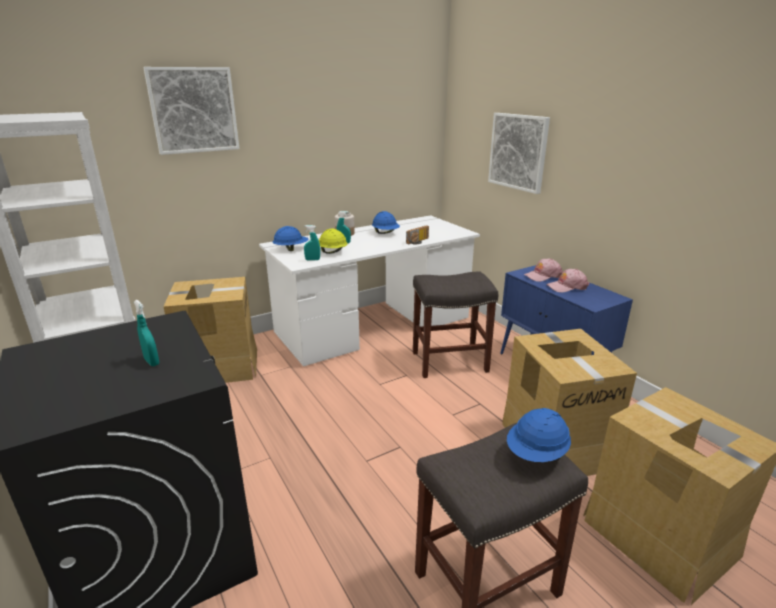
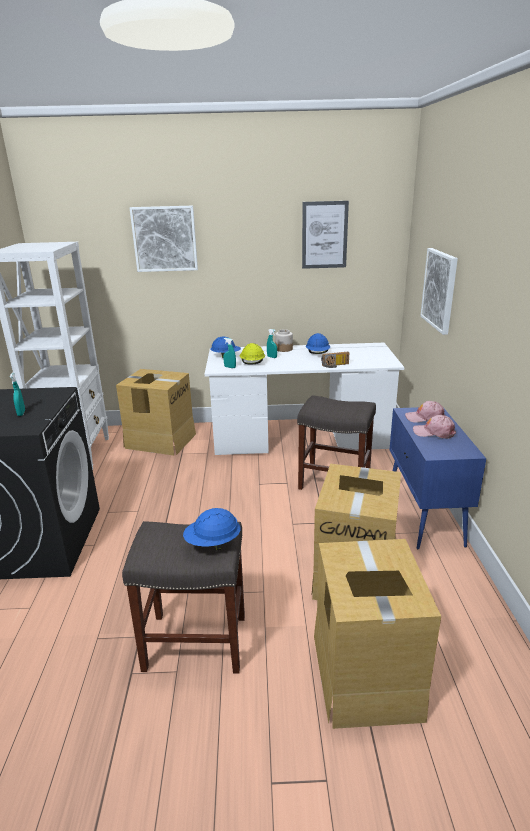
camera: 30 degrees right, 0 degrees up
(372, 105) = (324, 235): none -> picture

